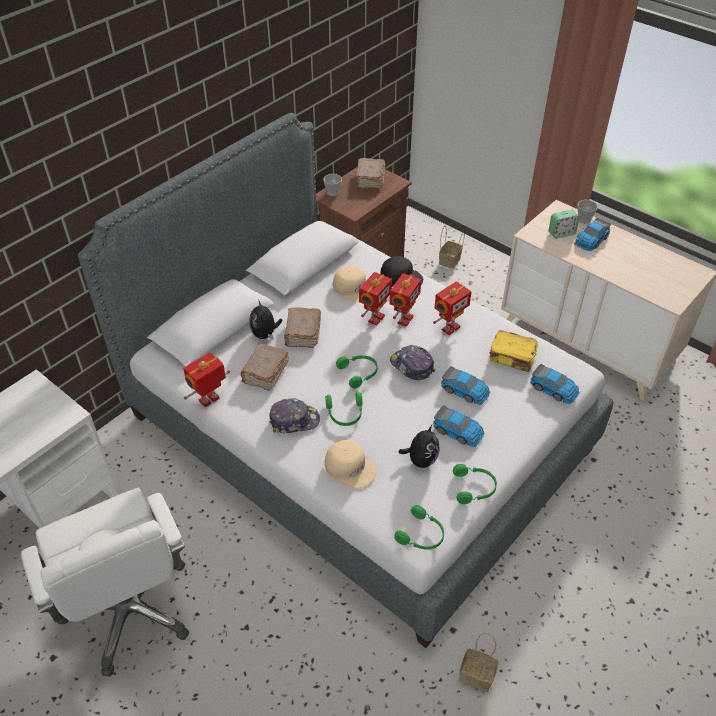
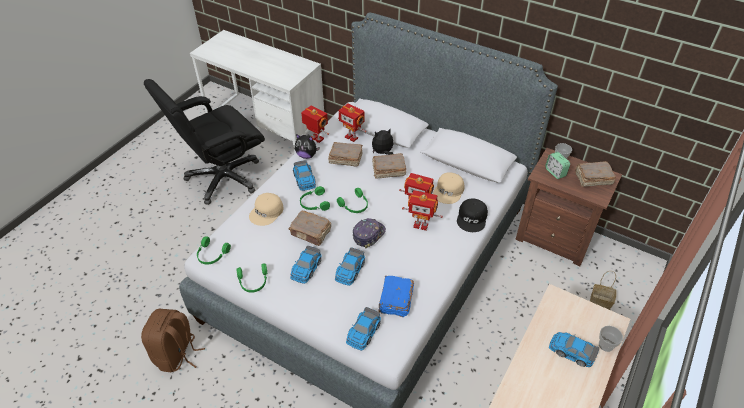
camera: 80 degrees right, 0 degrees up
(130, 610) = (223, 178): white office chair -> black office chair
(294, 420) = (304, 179): cap -> toy car
(400, 420) = (311, 233): none -> brown book
(421, 460) = (275, 248): plush toy -> plush toy (307, 155)
(449, 328) = (419, 255): toy robot -> toy robot (352, 137)
(478, 675) = (177, 354): basket -> brown backpack
(512, 357) = (395, 301): yellow book -> blue book
(561, 233) = (570, 324): alarm clock -> alarm clock (555, 172)

